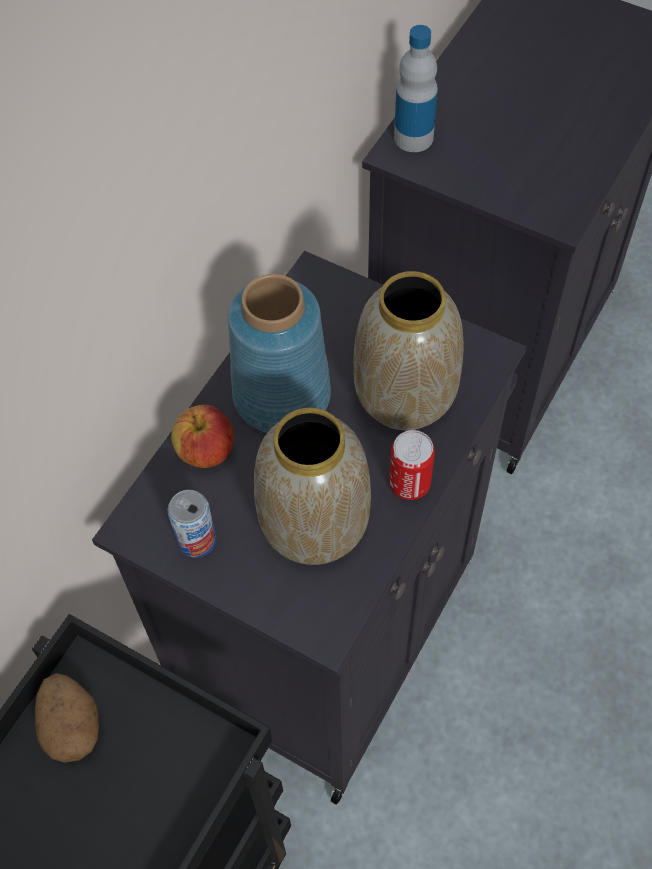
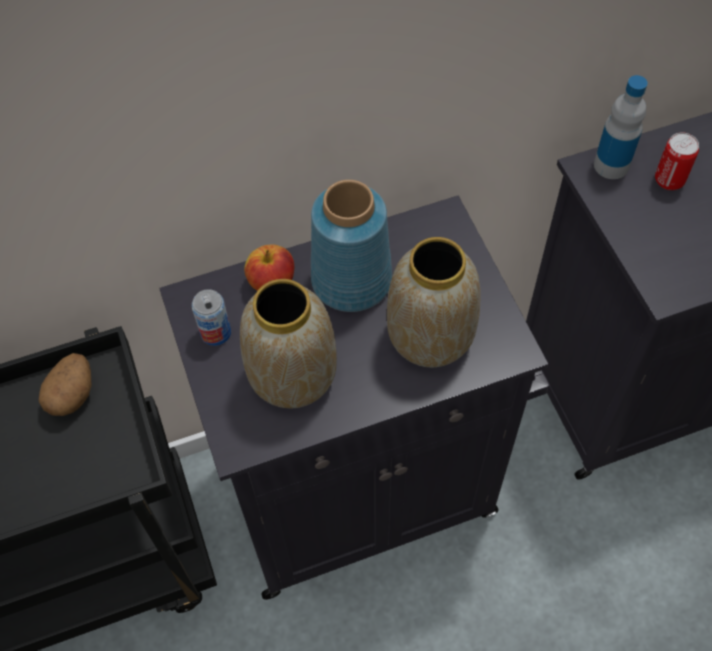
camera: 40 degrees right, 0 degrees up
(409, 484) = (376, 396): can -> can (669, 180)

